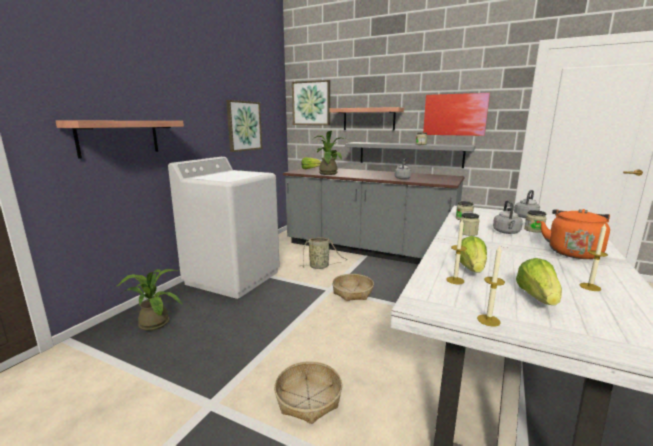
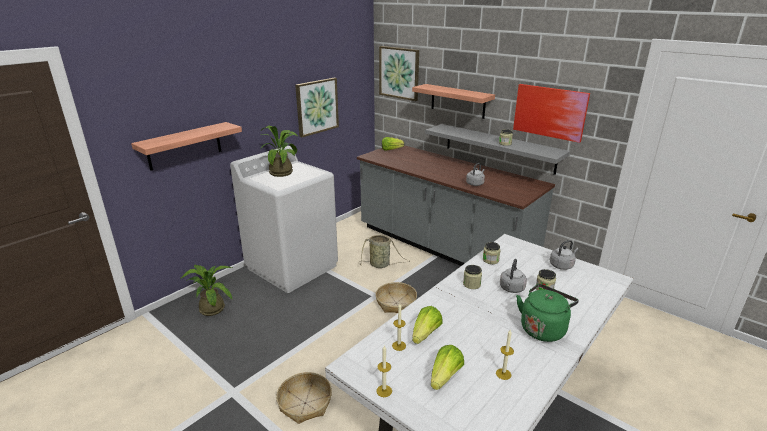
camera: 15 degrees right, 10 degrees up
(328, 173) = (403, 163): potted plant -> potted plant (283, 172)
(572, 252) = (543, 328): orange kettle -> green kettle

